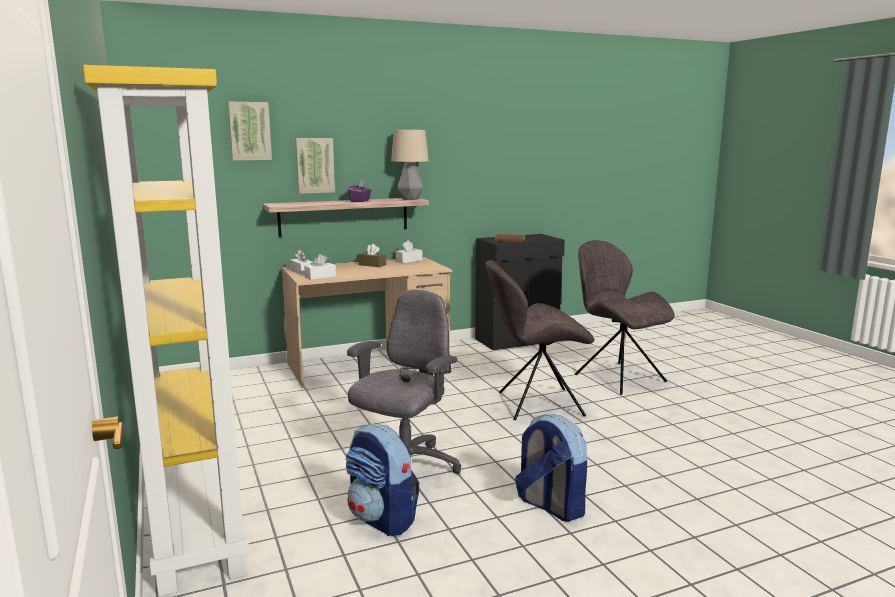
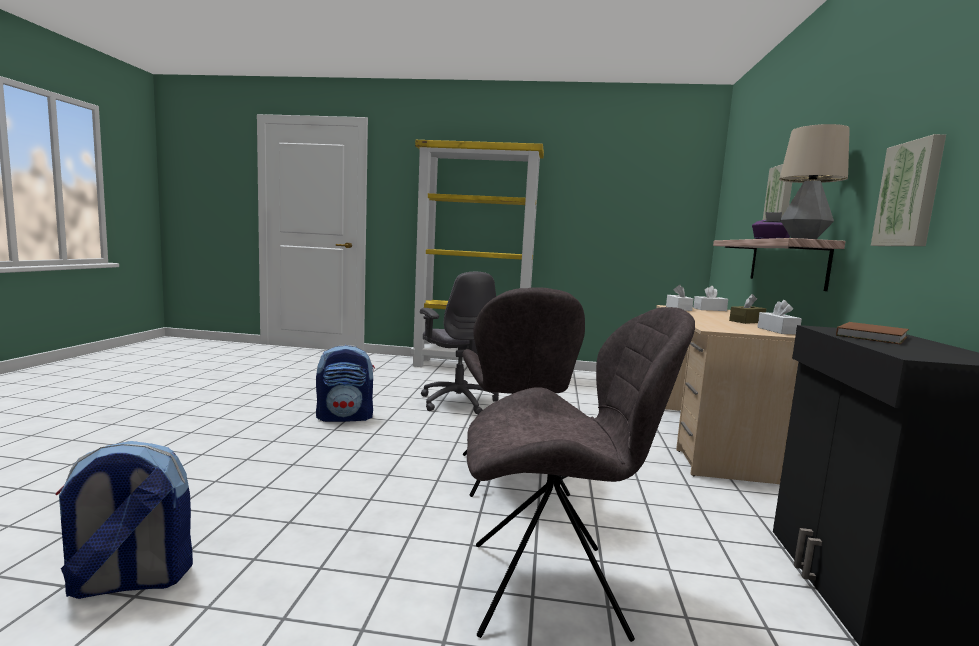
camera: 120 degrees right, 5 degrees down
(249, 131) = (757, 168): picture -> picture (910, 194)
(382, 519) = (412, 387): backpack -> backpack (129, 581)
(536, 404) = (512, 476): grey chair -> grey chair turned 150 degrees clockwise

